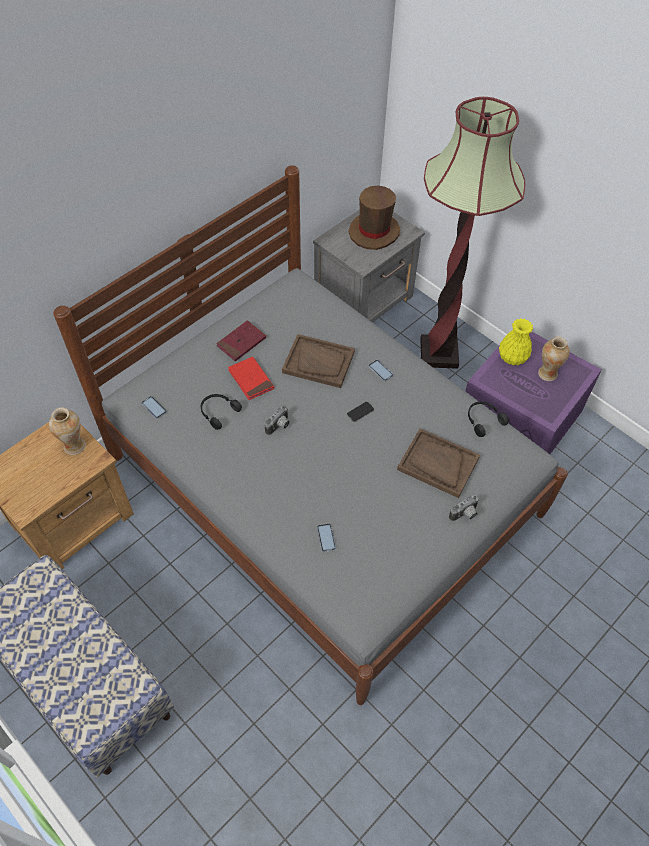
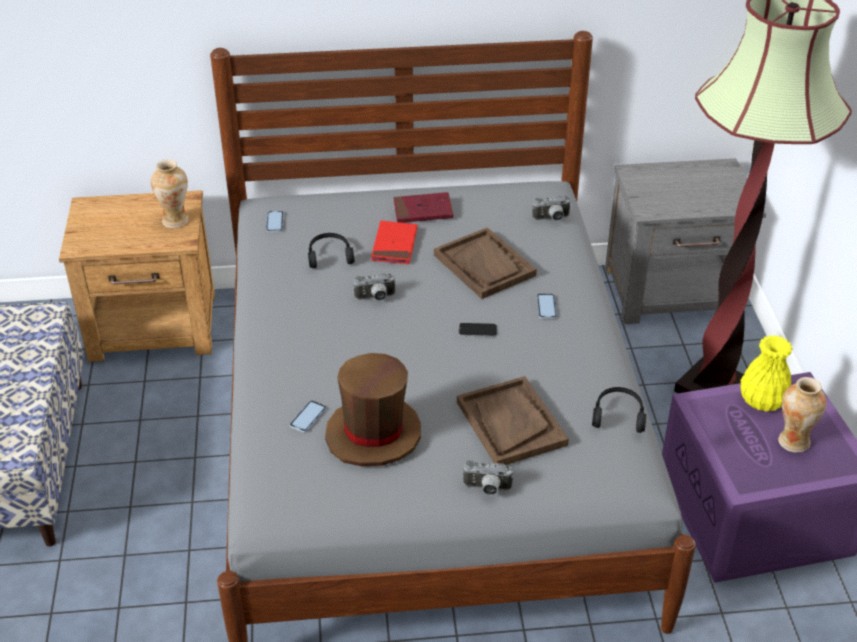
camera: 40 degrees right, 15 degrees down
(322, 304) = (552, 219): none -> camera
(374, 232) = (699, 187): brown hat -> brown hat (373, 434)

